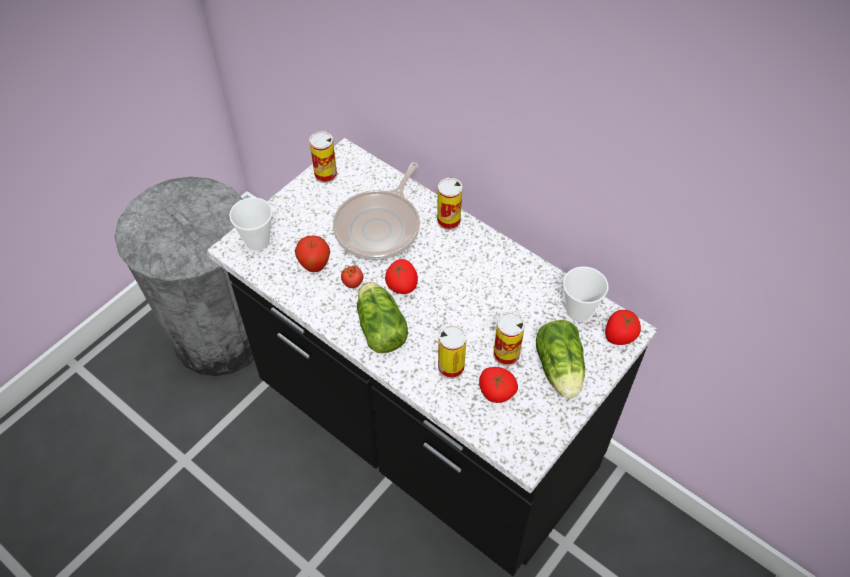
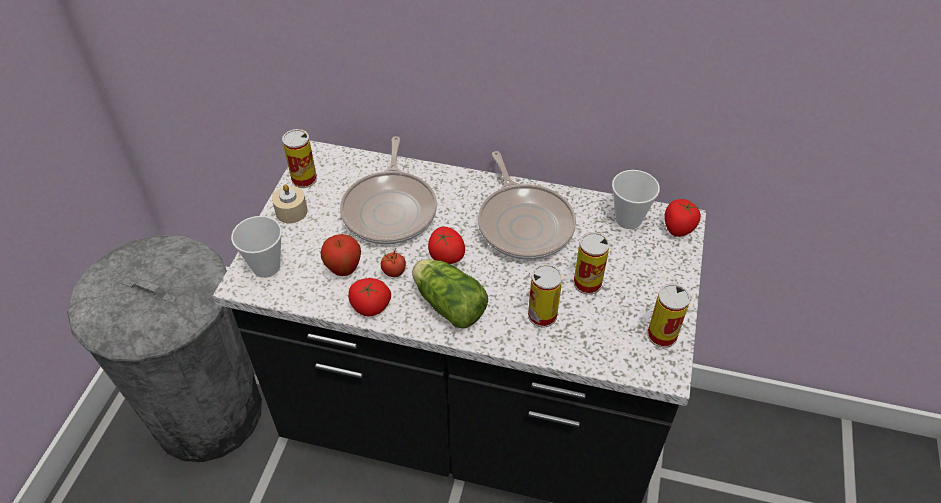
camera: 25 degrees left, 5 degrees down
(301, 200) = (291, 211): none -> beige candle
(448, 221) = (456, 181): can -> can (662, 335)
(484, 280) = (524, 223): none -> frying pan
(496, 392) = (599, 322): tomato -> tomato (370, 307)
(560, 371) = (646, 279): lettuce -> none

